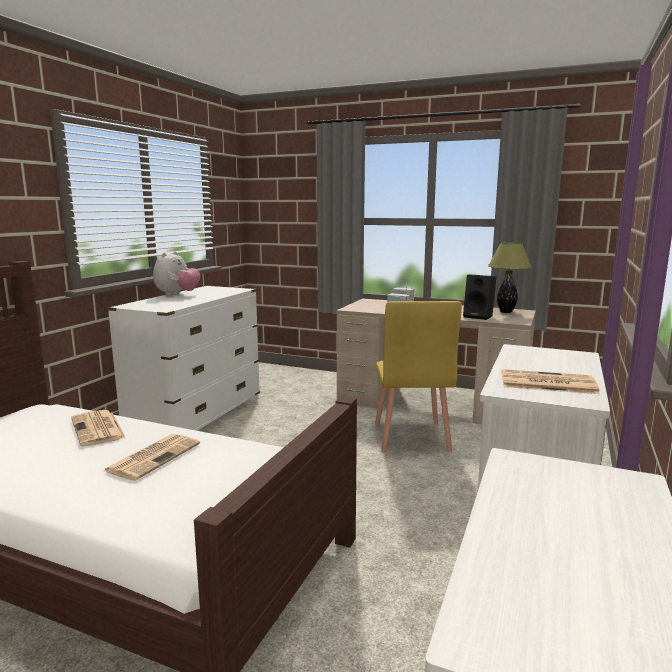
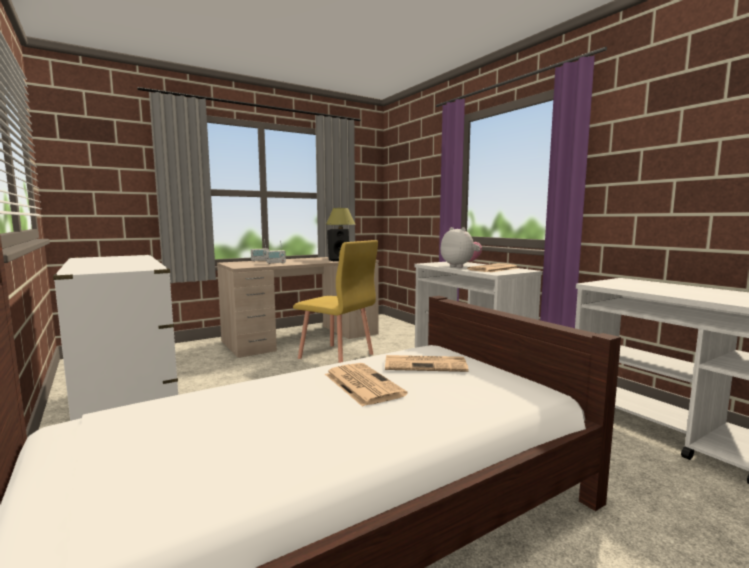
camera: 55 degrees left, 5 degrees down
(98, 429) = (242, 397): newspaper -> newspaper (426, 364)
(177, 295) = (85, 263): plush toy -> plush toy (460, 266)

